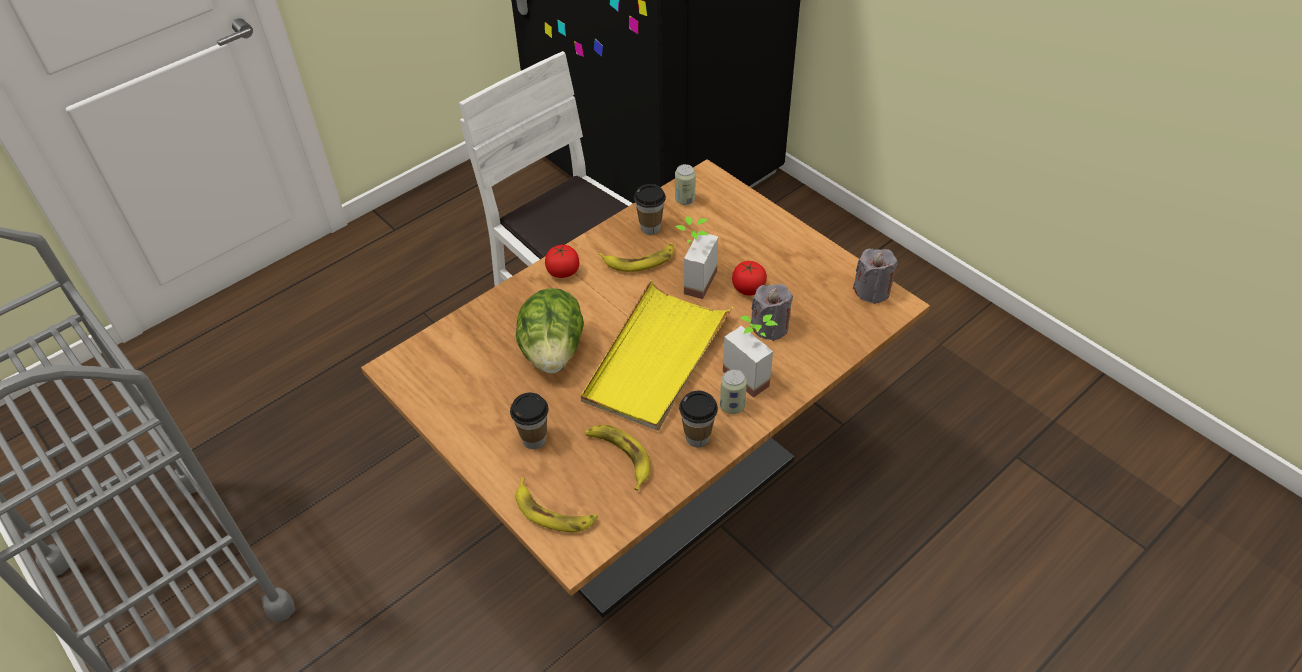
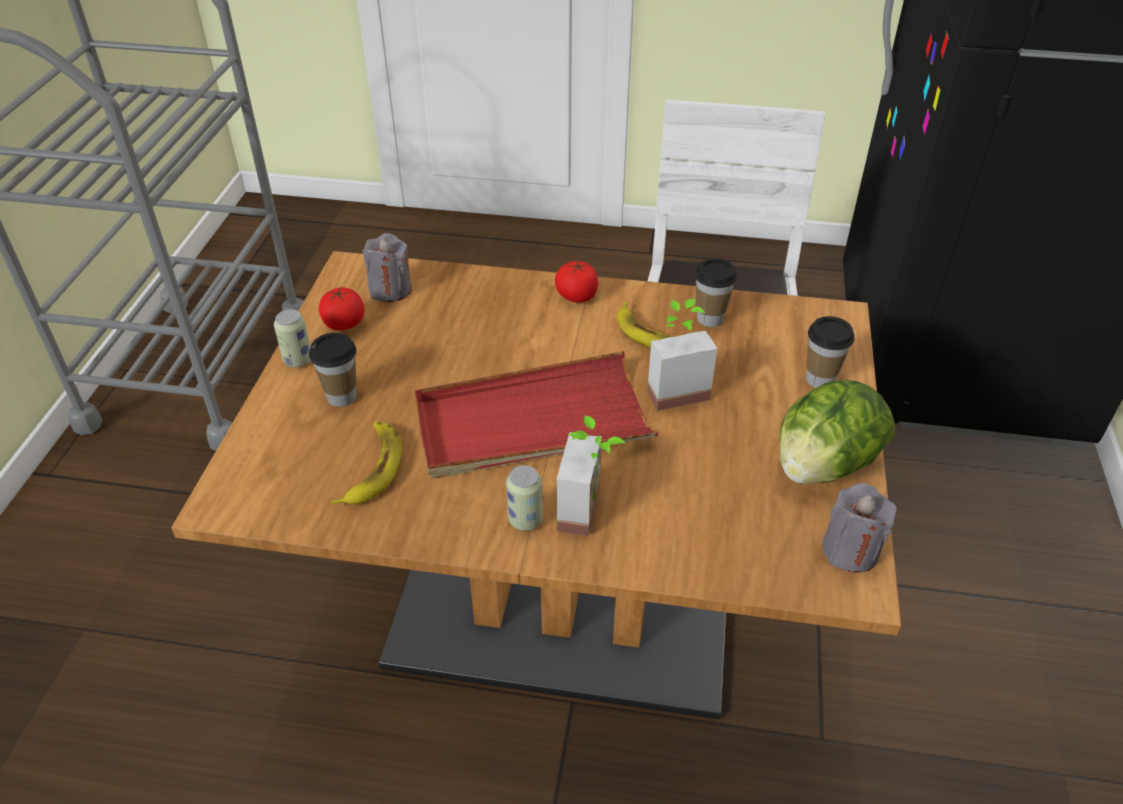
camera: 50 degrees right, 5 degrees down
(553, 352) = (465, 347): lettuce -> lettuce (823, 466)
(554, 511) = (261, 460): banana -> none
(656, 359) = (531, 423): yellow tray -> red tray
(685, 200) = (783, 320): can -> can (298, 360)
(697, 437) = (453, 515): cup -> cup (820, 380)
(748, 288) = (716, 438): tomato -> tomato (344, 324)
(770, 327) = (679, 487): grey candle -> grey candle (390, 290)

